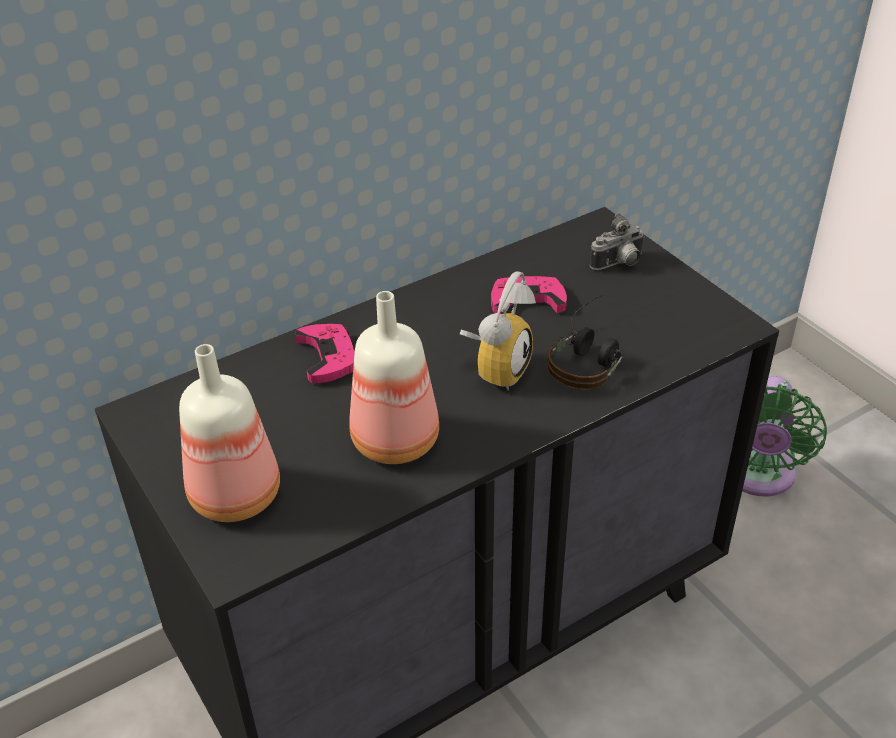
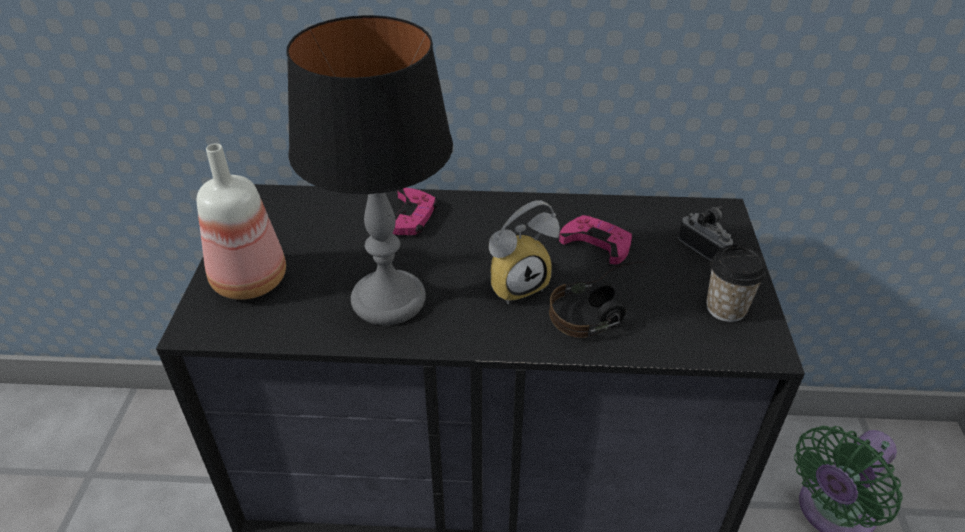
camera: 35 degrees right, 0 degrees up
(398, 441) = (389, 300): bottle -> table lamp
(619, 264) = (706, 249): camera -> camera turned 135 degrees counterclockwise
(681, 307) = (726, 308): none -> cup

